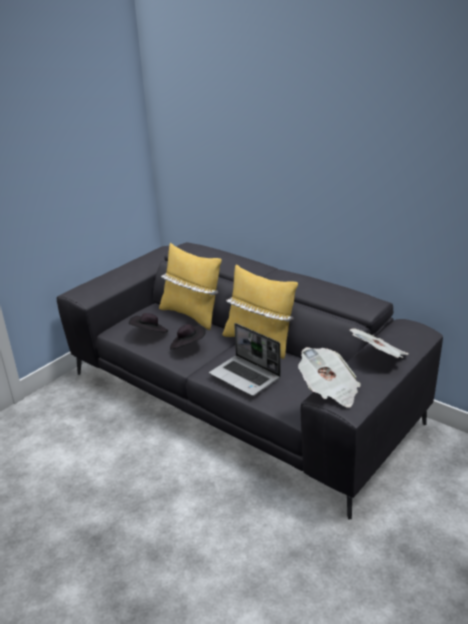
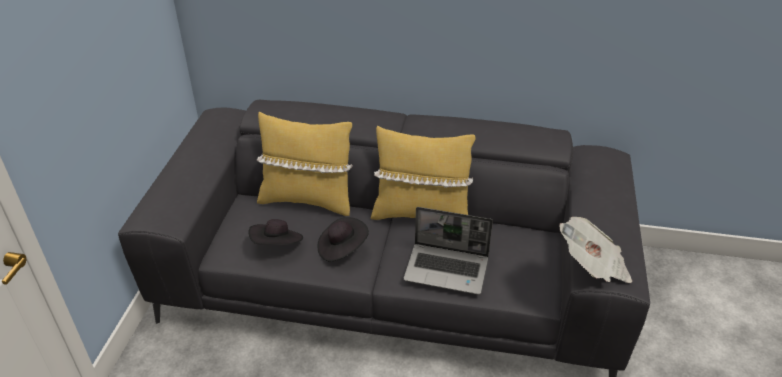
camera: 30 degrees left, 10 degrees up
(378, 357) = (602, 204): newspaper -> none

